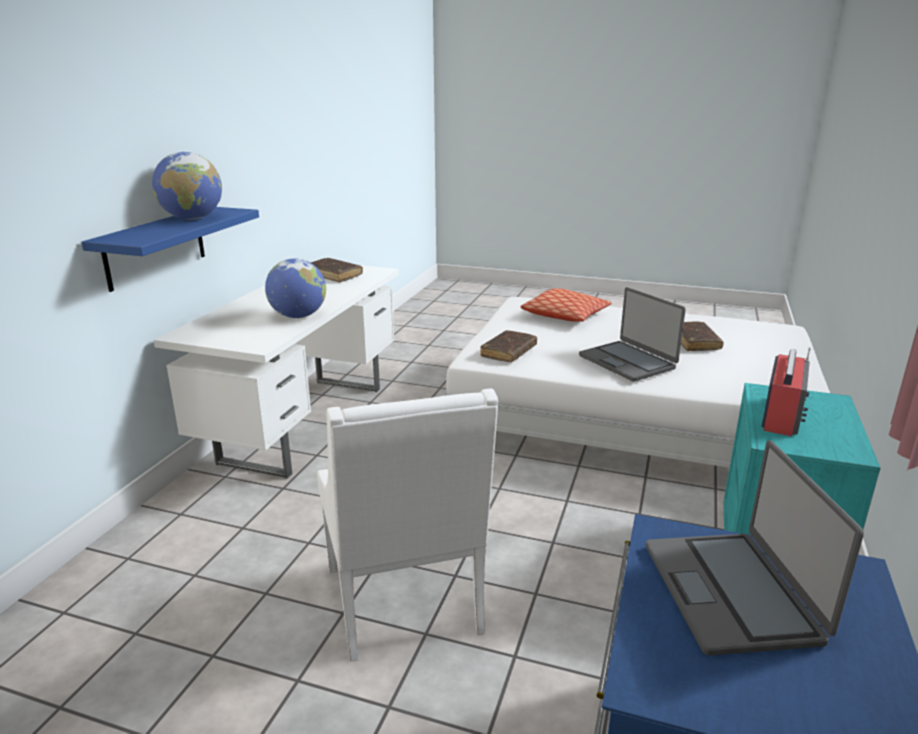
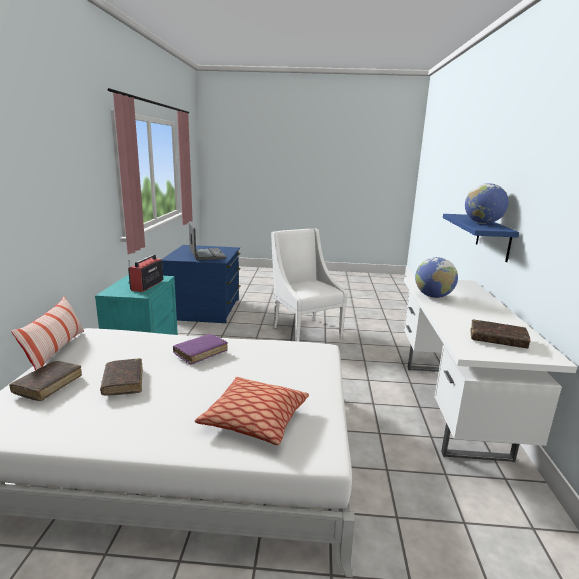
camera: 165 degrees right, 5 degrees down
(508, 352) = (298, 356): brown book -> brown book (48, 385)
(627, 362) = (201, 353): laptop -> purple book
(816, 378) = (56, 351): none -> pillow

